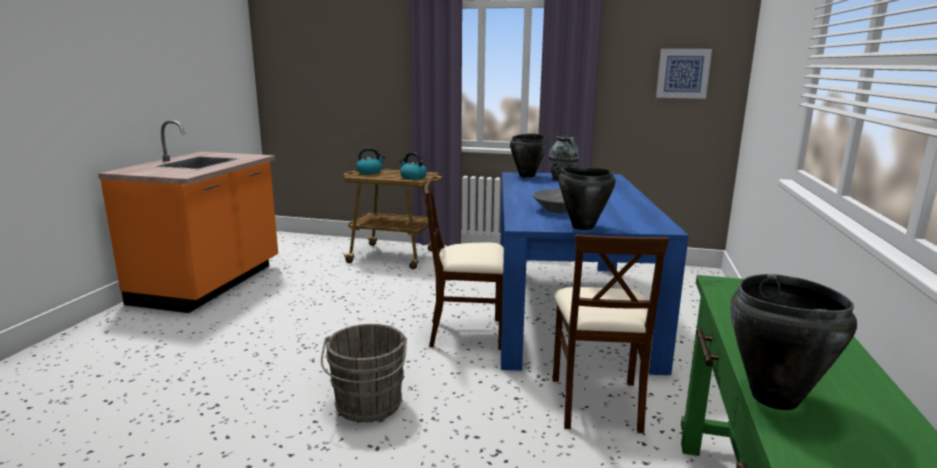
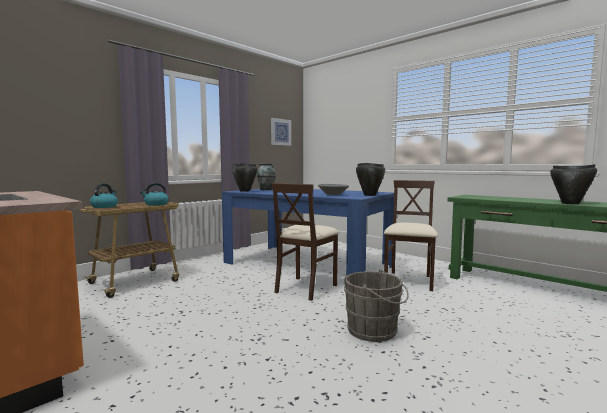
camera: 60 degrees left, 10 degrees down
(597, 402) = (409, 281): beige chair -> beige chair turned 105 degrees counterclockwise

